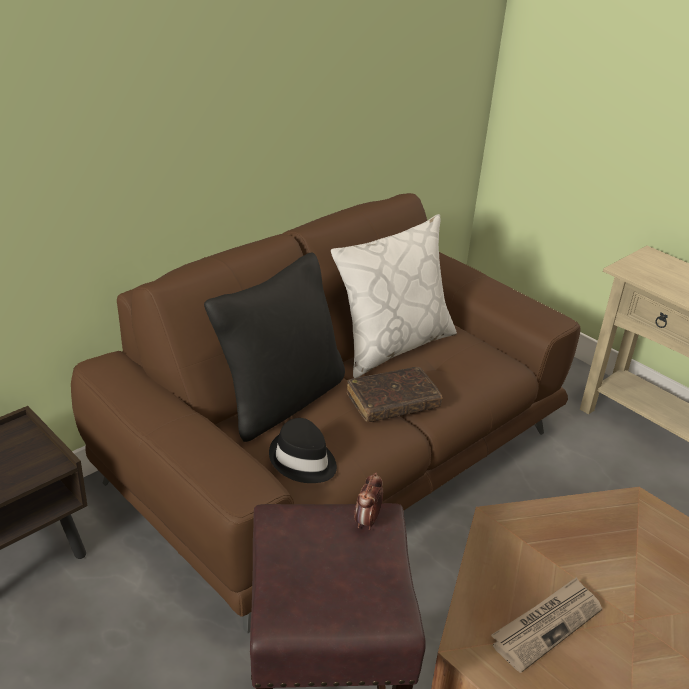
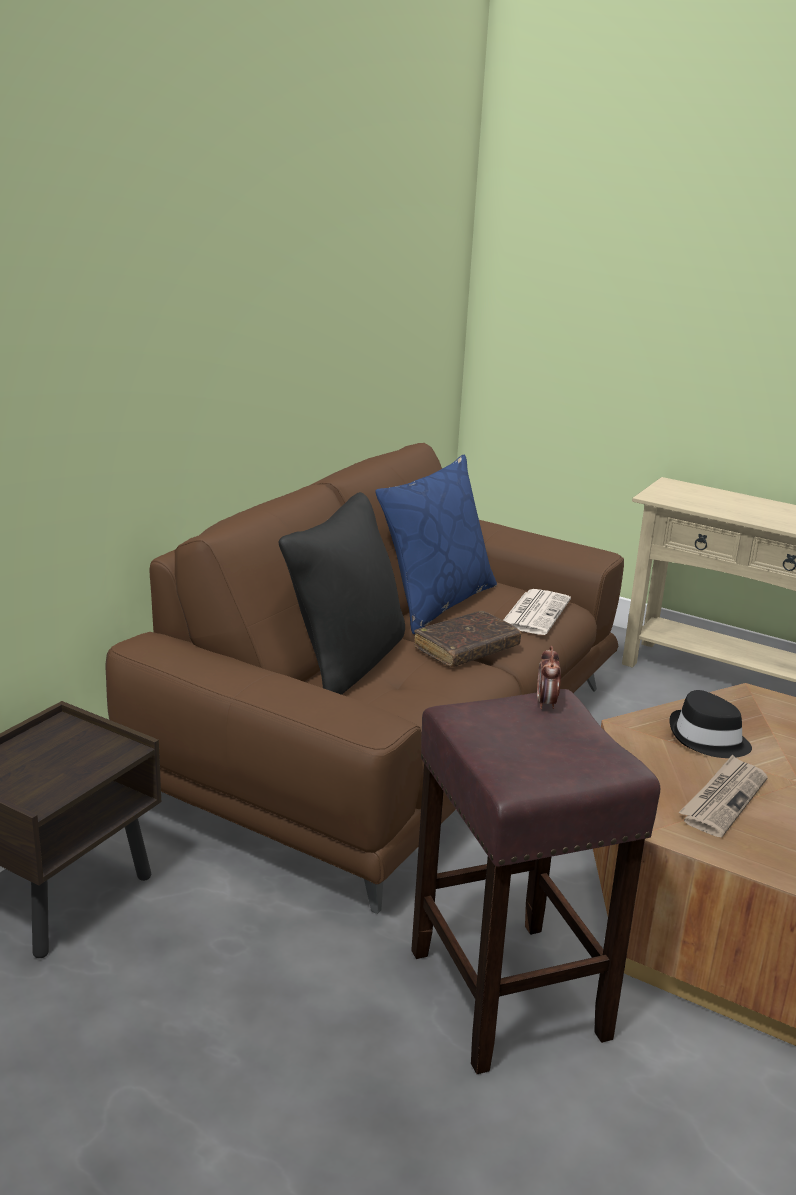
camera: 15 degrees left, 10 degrees down
(302, 461) = (403, 708): black hat -> black hat (707, 739)
(392, 345) = (435, 602): white pillow -> blue pillow
(476, 370) = (534, 612): none -> newspaper

